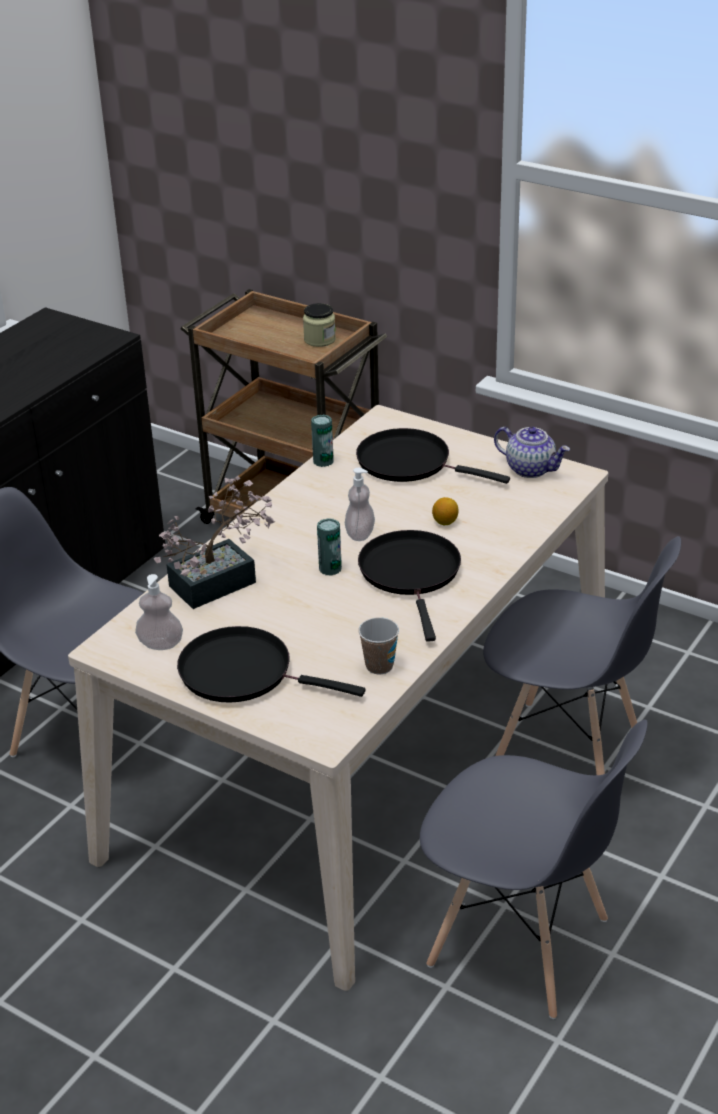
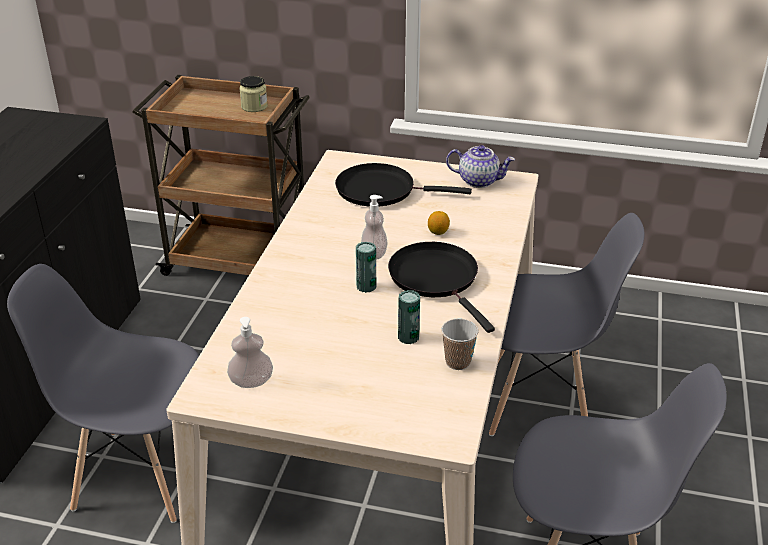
camera: 20 degrees left, 0 degrees up
(222, 581) = (277, 314): potted plant -> none
(243, 672) = (342, 392): black frying pan -> none
(323, 461) = (309, 200): can -> can (408, 337)

